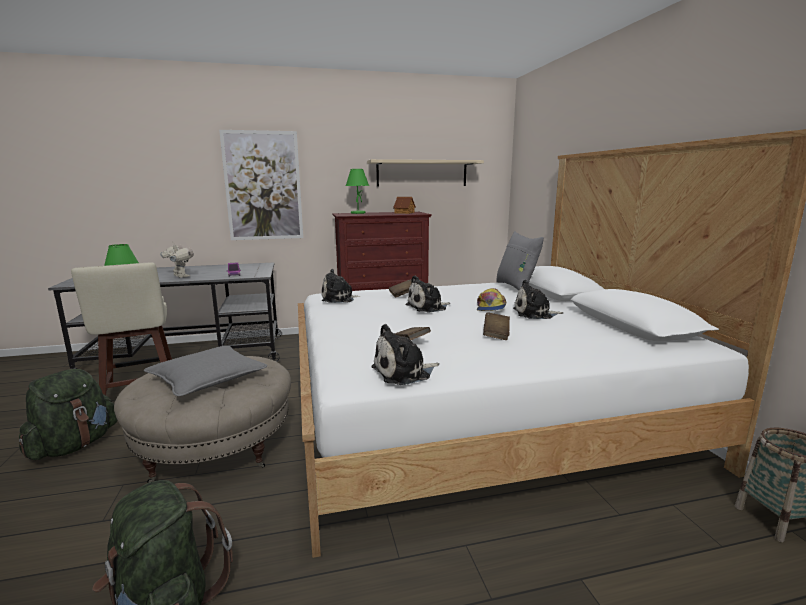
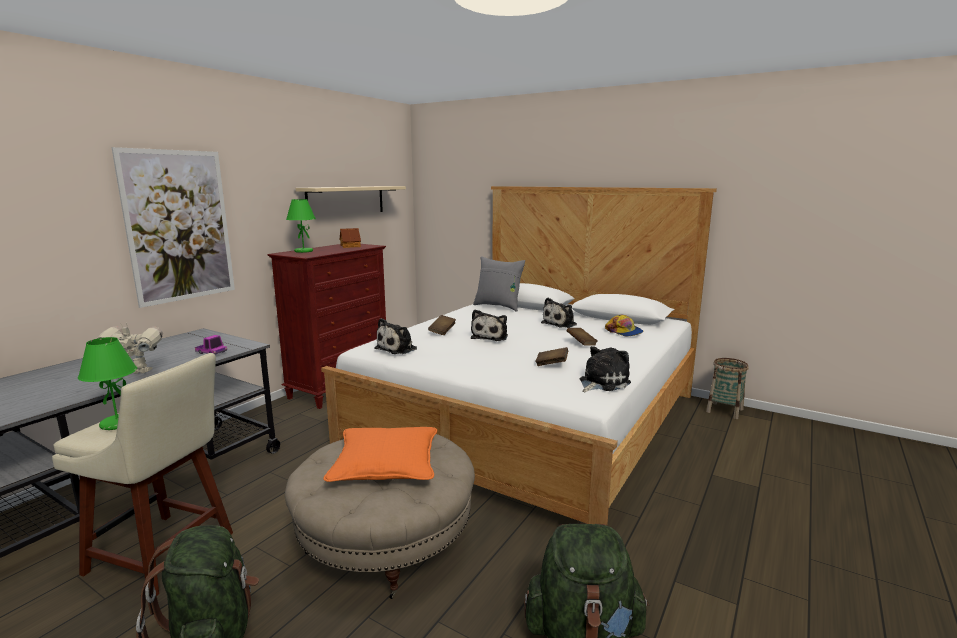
camera: 45 degrees left, 0 degrees up
(207, 378) = (385, 463): grey pillow -> orange pillow
(404, 372) = (602, 382): plush toy -> plush toy turned 150 degrees counterclockwise
(490, 307) = (527, 326): cap -> cap (624, 332)

